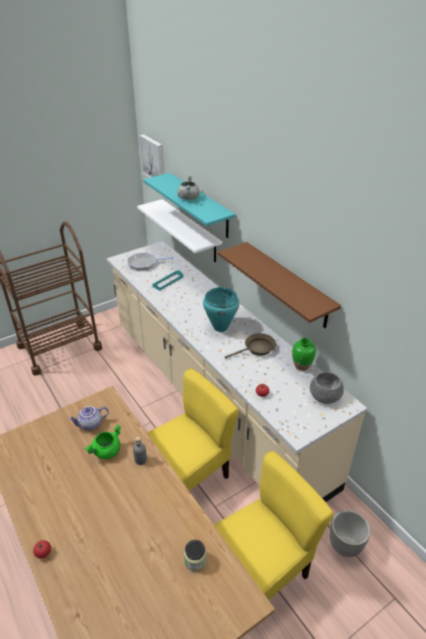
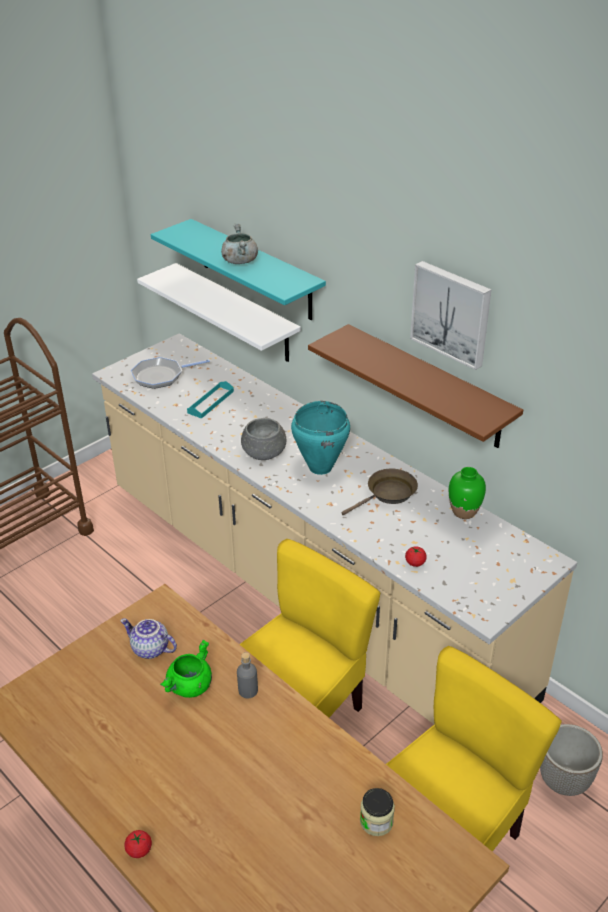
camera: 10 degrees left, 0 degrees up
(90, 425) = (149, 649): teapot -> teapot turned 60 degrees clockwise
(154, 159) = (157, 196): picture -> picture (452, 313)
(325, 396) = (511, 553): grey bowl -> grey bowl (264, 452)

